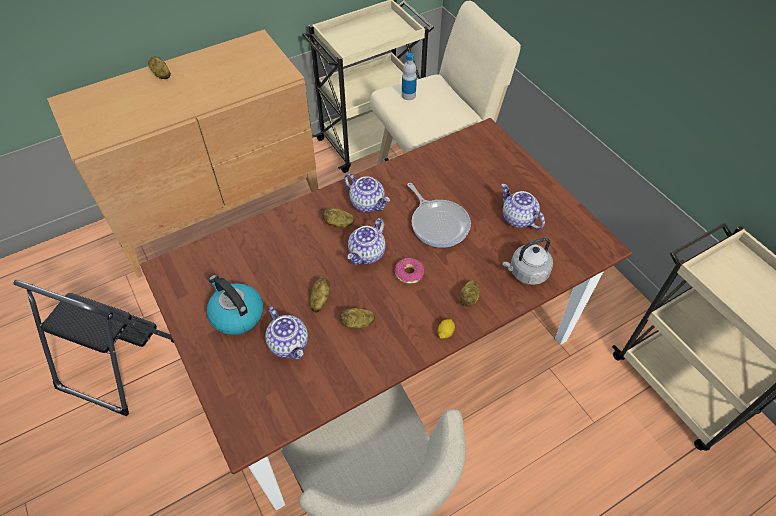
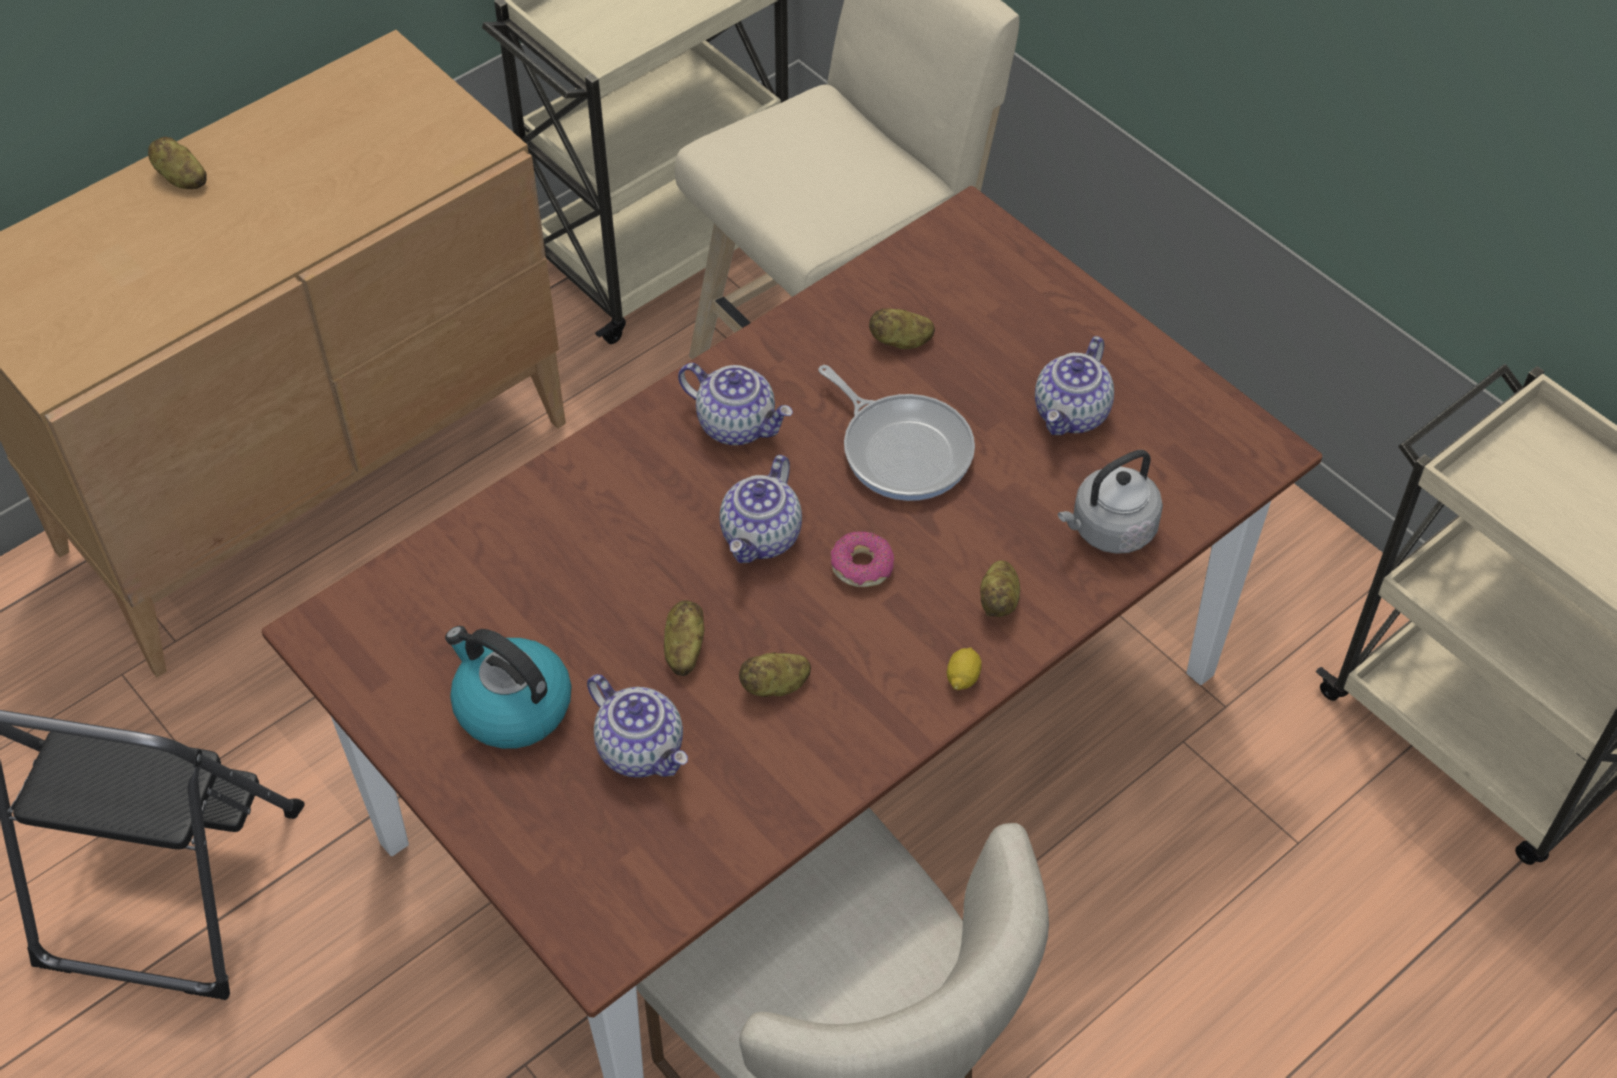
camera: 10 degrees left, 0 degrees up
(339, 223) = (683, 478): potato -> potato (901, 341)
(408, 95) = (769, 150): bottle -> none
(518, 218) = (1072, 414): teapot -> teapot turned 105 degrees counterclockwise

